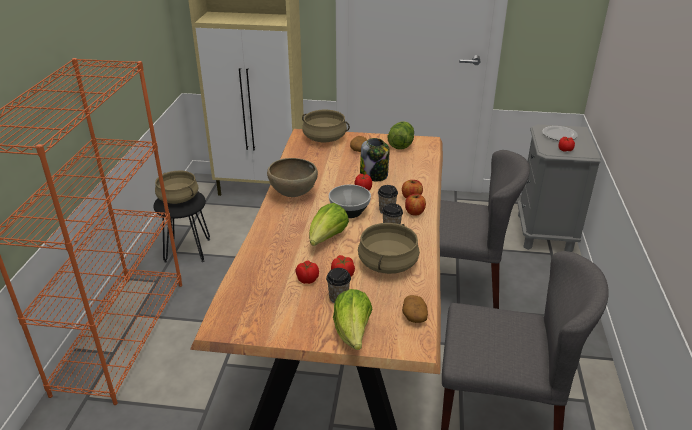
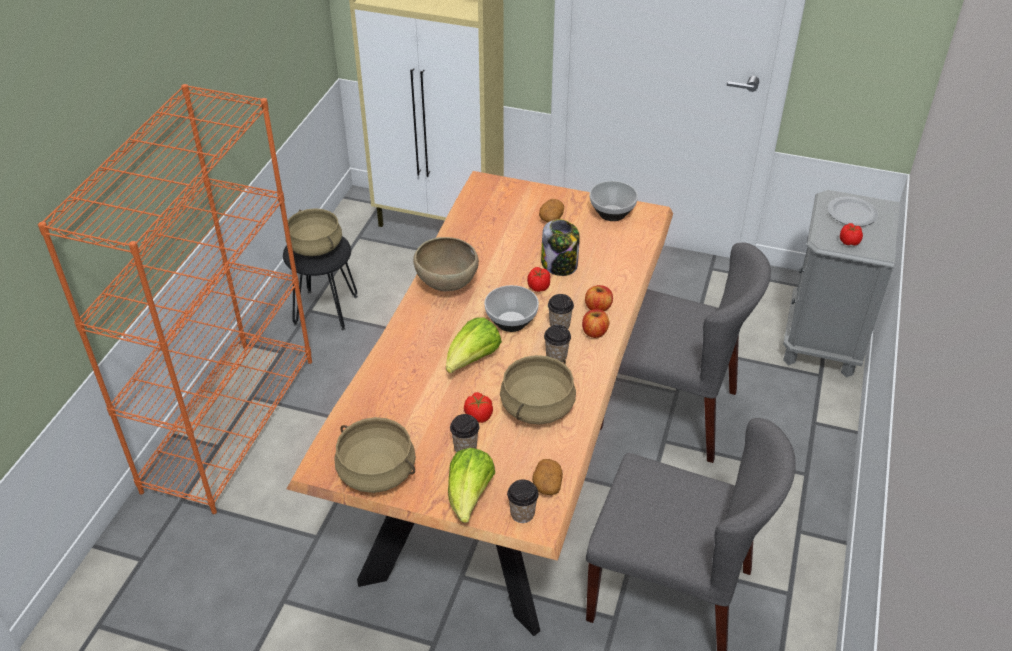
camera: 10 degrees right, 10 degrees up
(307, 279) = (434, 416): tomato -> none
(325, 138) = (510, 193): beige cooking pot -> beige cooking pot (377, 471)
(400, 143) = (611, 213): lettuce -> bowl
(401, 340) = (522, 514): none -> cup

